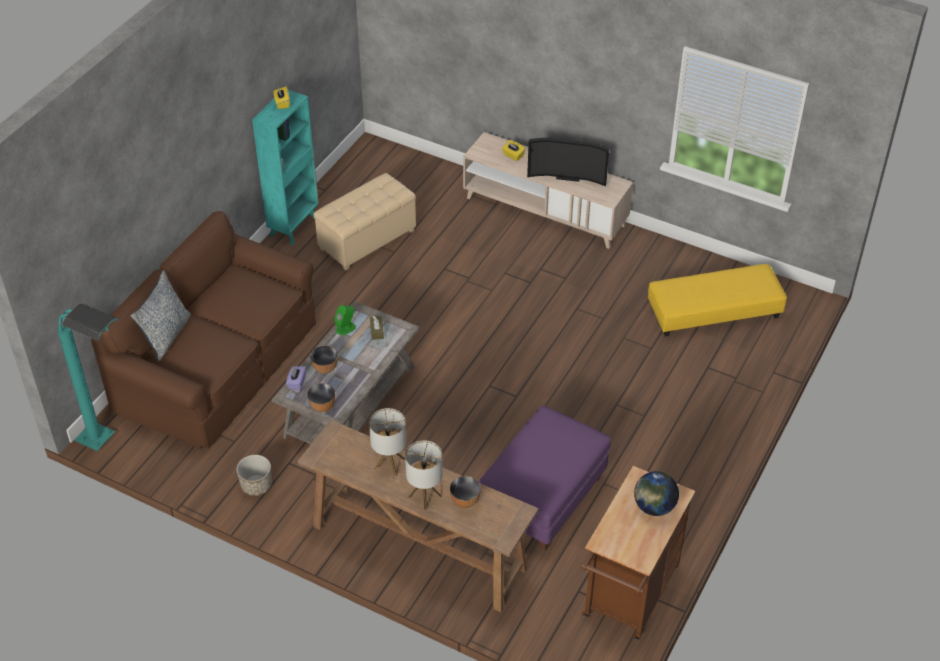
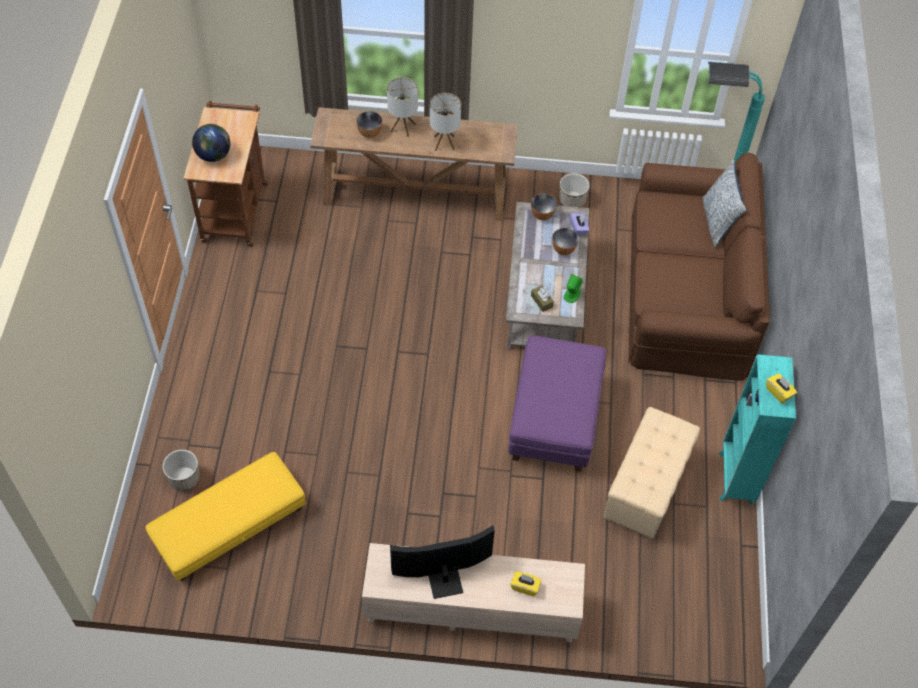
camera: 155 degrees right, 10 degrees up
(543, 497) = (333, 265): purple ottoman -> purple ottoman (554, 421)
(745, 354) = (184, 478): none -> planter

